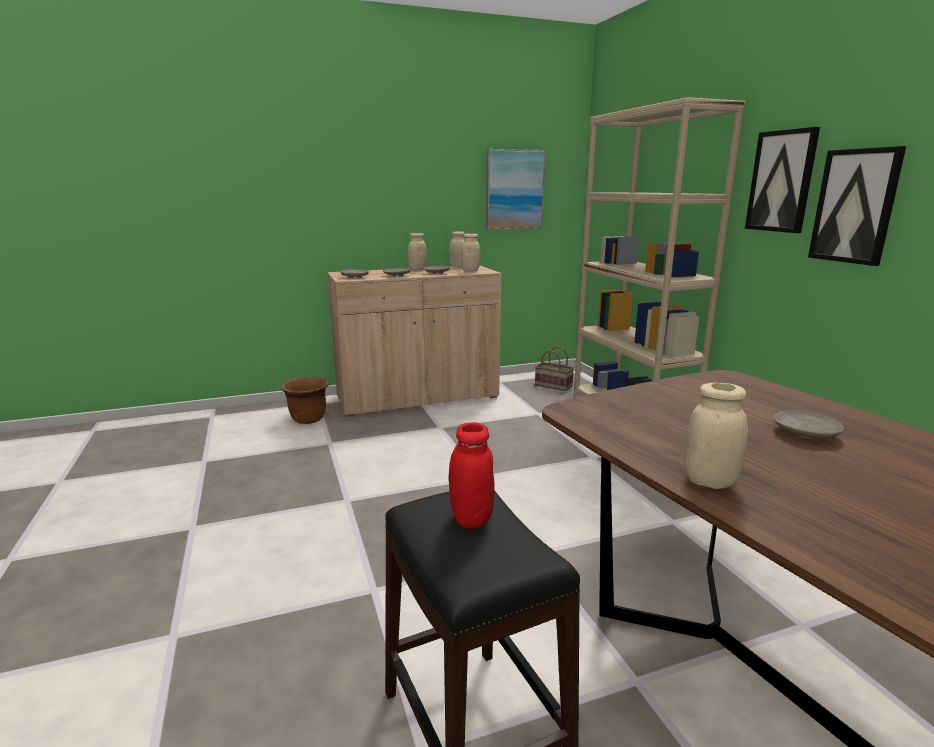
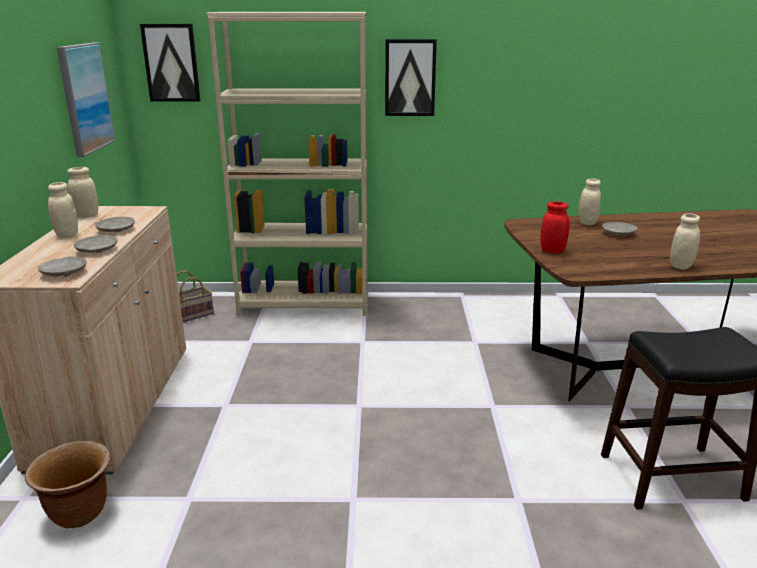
camera: 70 degrees left, 5 degrees up
(470, 271) = (128, 215): beige jar -> beige jar (587, 223)
(471, 518) = (684, 342): red jar -> red jar (552, 251)
(855, 206) = (472, 94): picture -> picture (171, 63)

